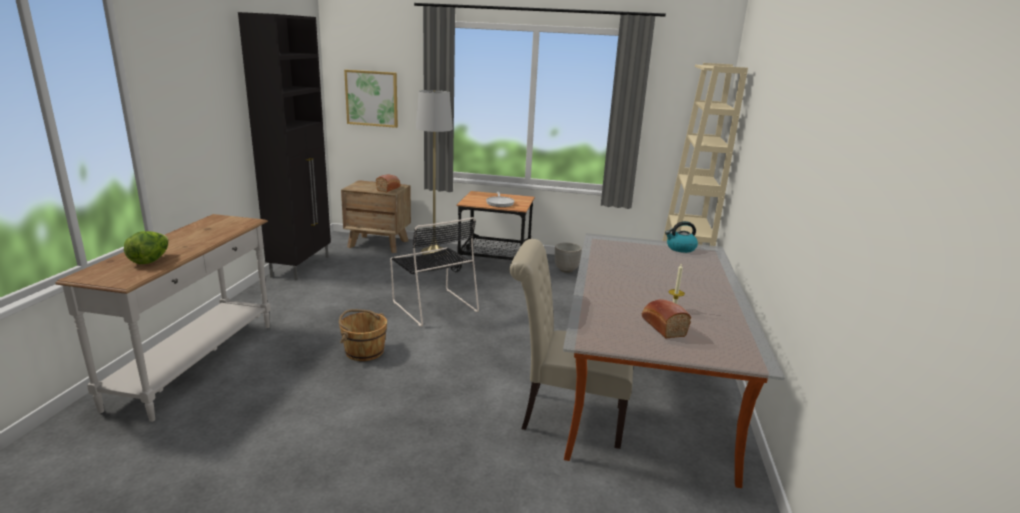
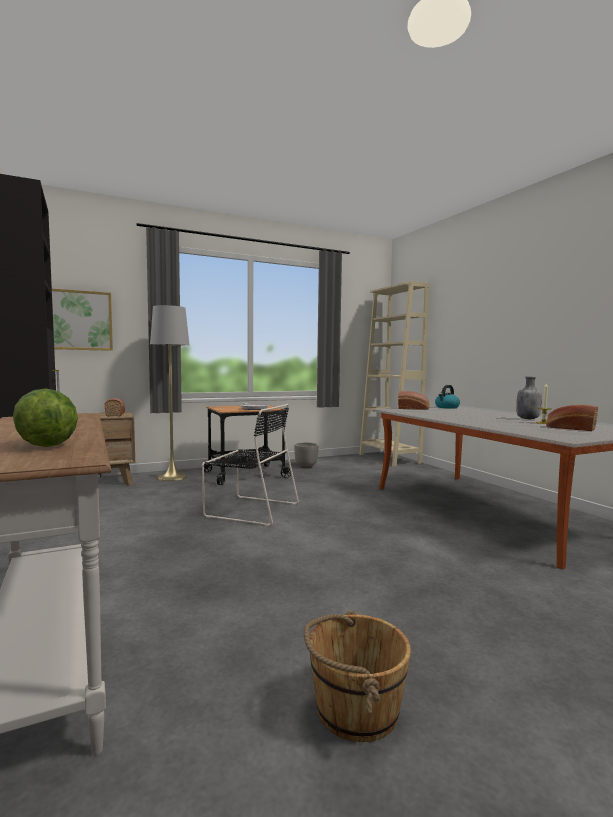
camera: 35 degrees left, 15 degrees down
(364, 351) = (255, 559): brown bucket -> brown bucket (355, 709)
(566, 416) = (500, 544): beige chair -> none
(629, 243) = (413, 408): none -> bread
(687, 296) = (528, 419): none -> grey bottle

